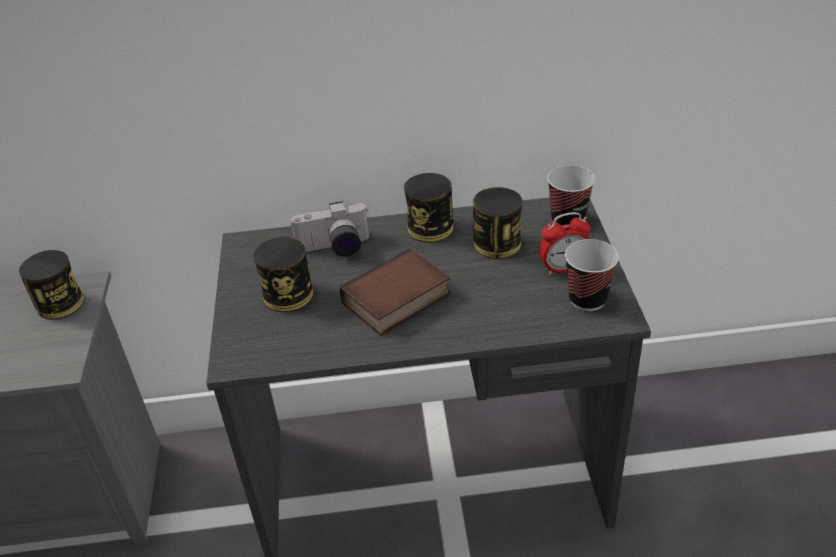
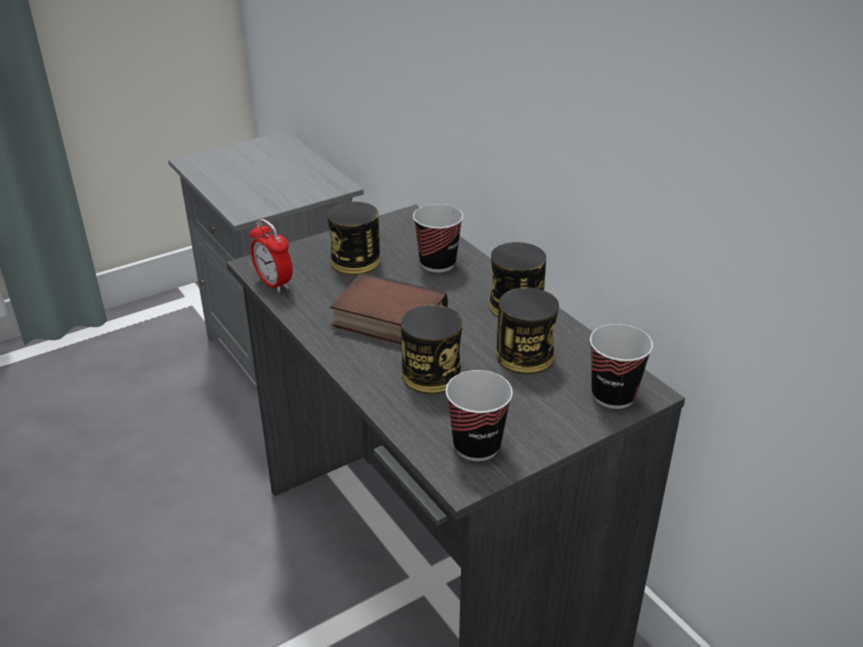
camera: 60 degrees right, 5 degrees down
(60, 304) = (311, 185): can -> can (431, 375)
(335, 249) = (437, 263): camera -> cup
(563, 268) = (518, 414): alarm clock -> alarm clock (274, 283)

